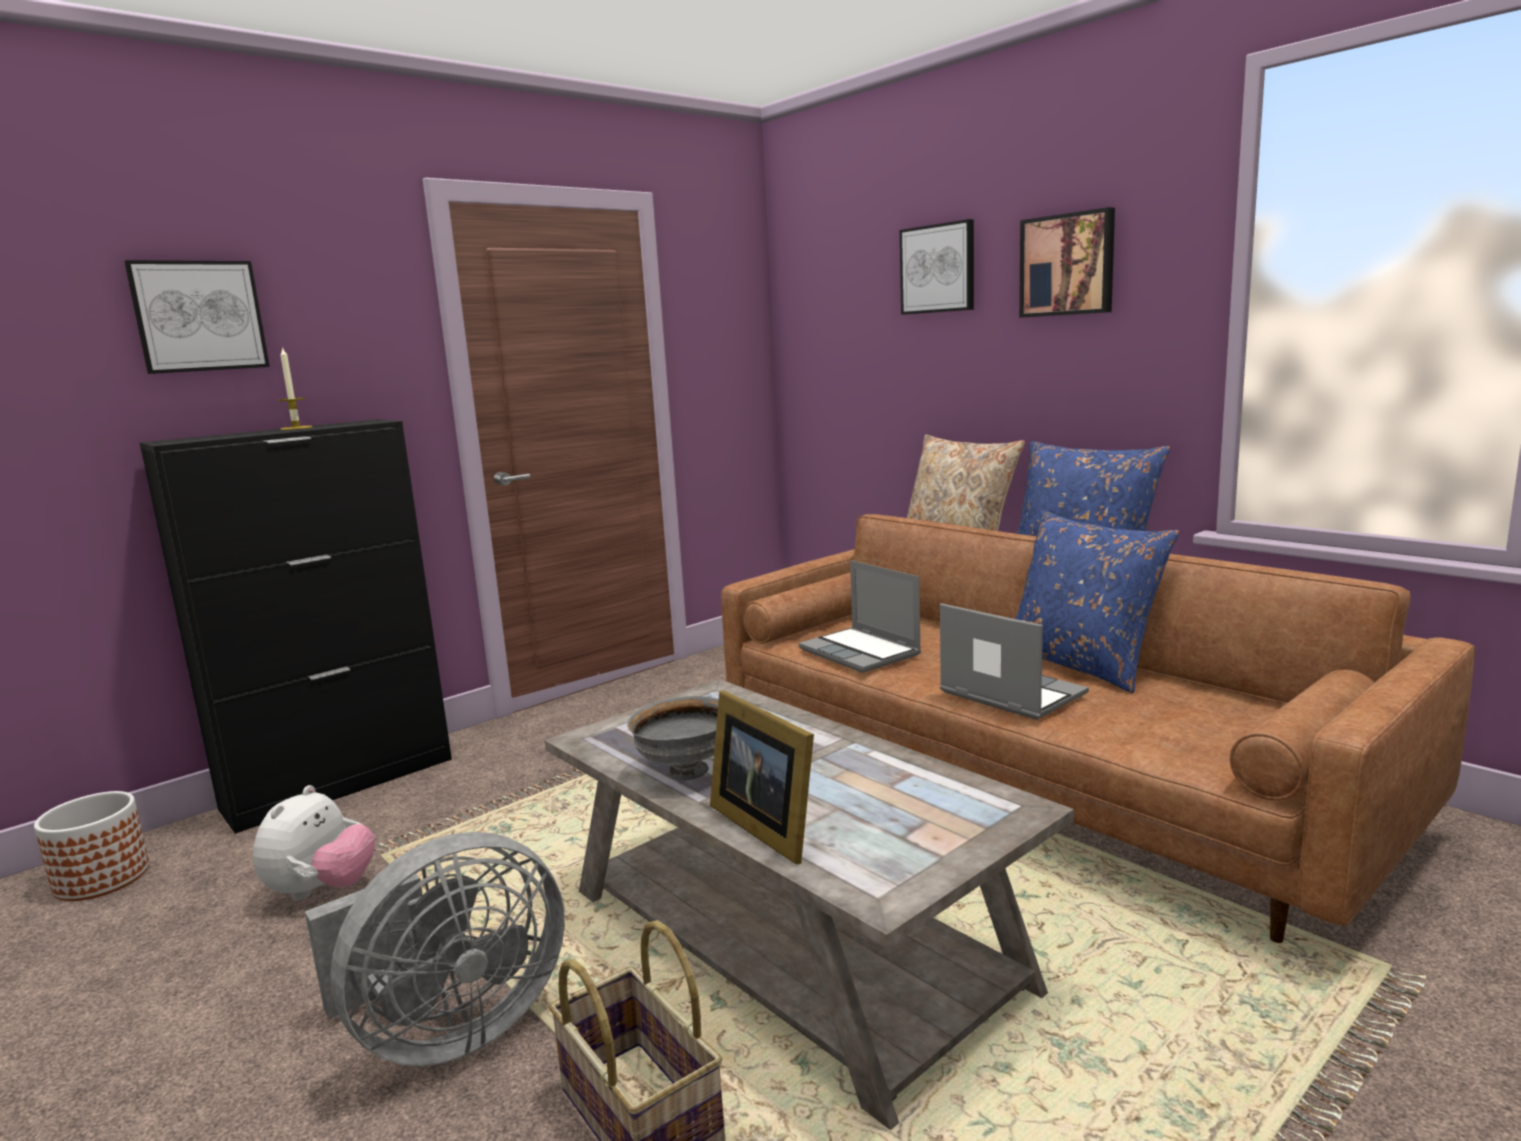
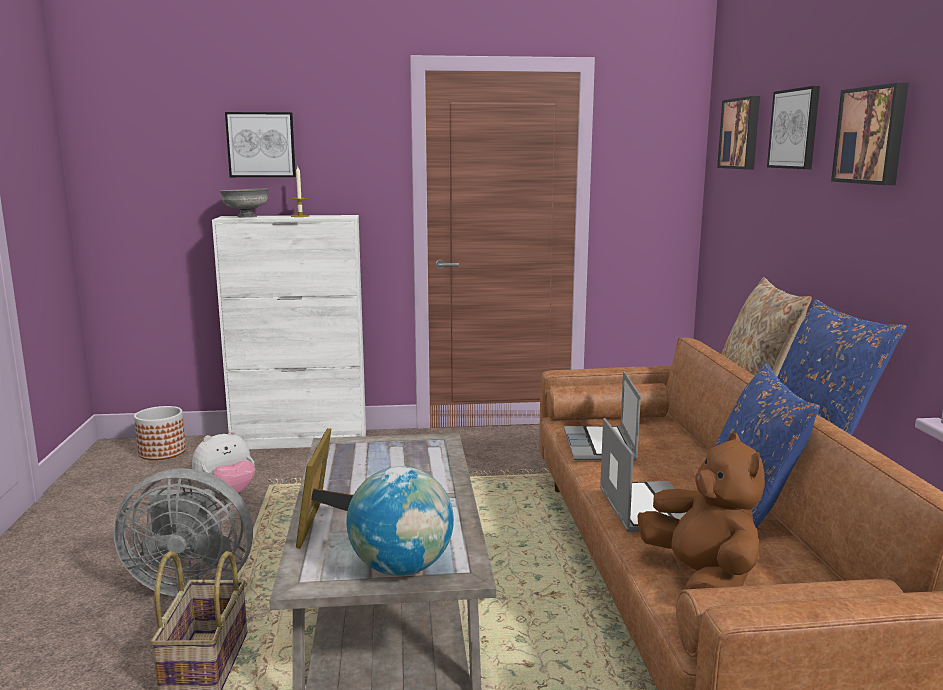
camera: 35 degrees right, 0 degrees up
(341, 783) = (301, 440): black cabinet -> white cabinet
(685, 772) = (340, 479): grey bowl -> grey bowl (245, 217)
(840, 282) = (741, 133): none -> picture
(953, 832) = (401, 568): none -> globe
(1167, 738) = (702, 582): none -> brown plush toy

